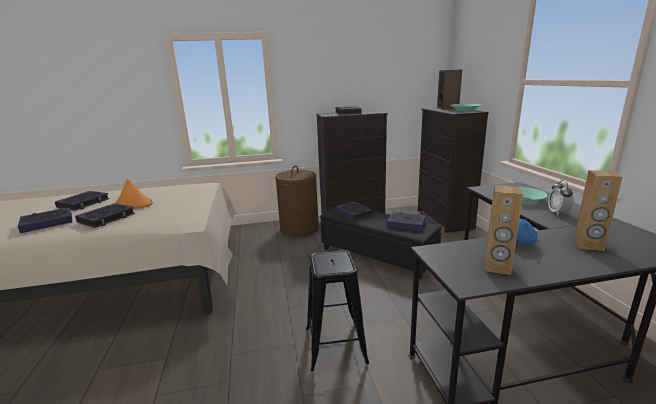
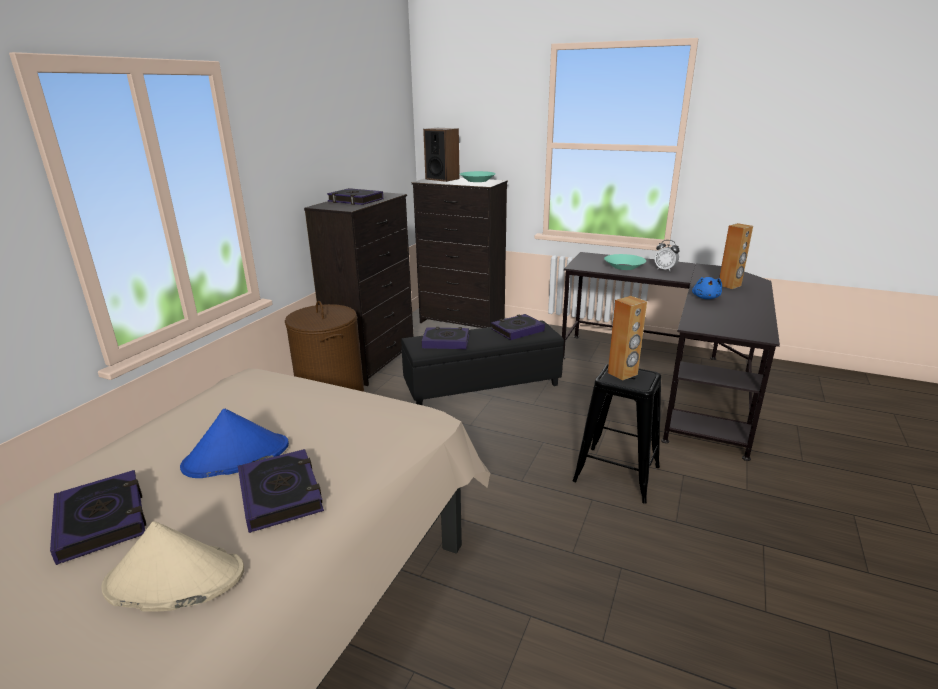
camera: 55 degrees left, 5 degrees up
(47, 223) = (174, 579): book -> beige hat
(133, 203) = (236, 457): orange hat -> blue hat
(497, 268) = (742, 318): brown speaker -> brown speaker (622, 374)

